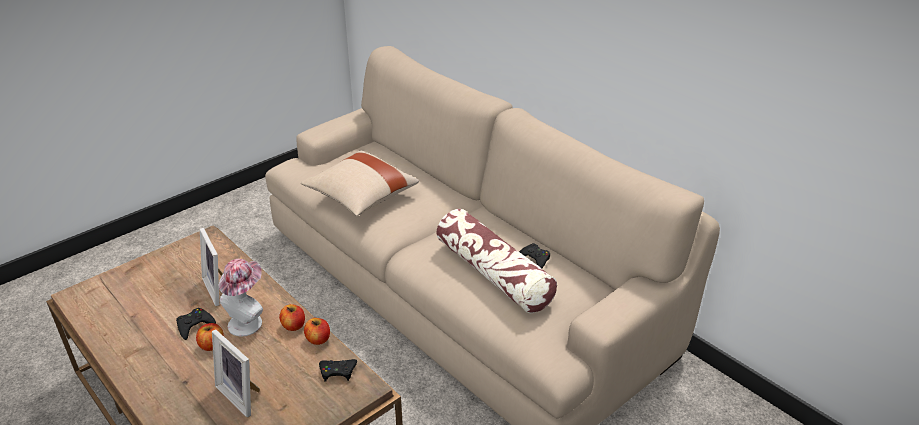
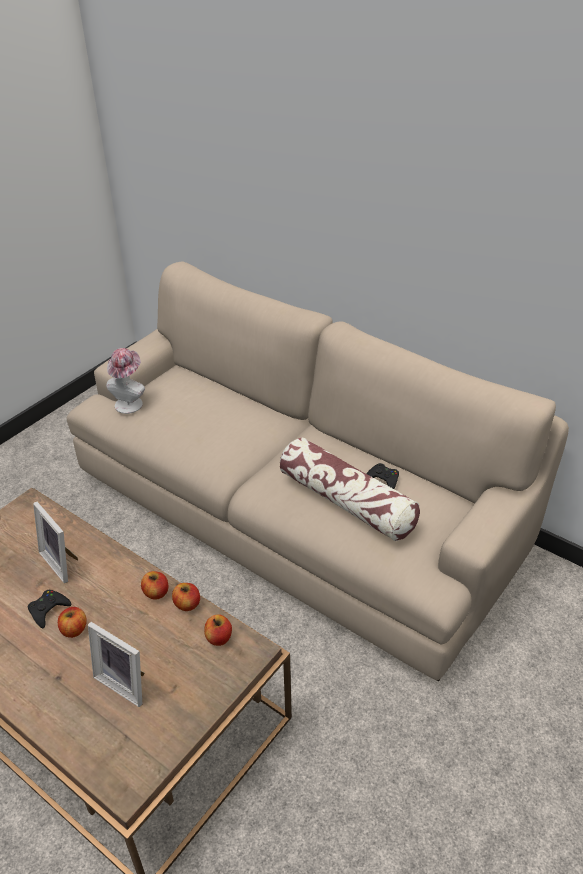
camera: 10 degrees left, 5 degrees up
(248, 321) = (105, 595): hat -> hat (130, 402)
(337, 371) = (219, 638): black game controller -> apple
(361, 197) = (183, 432): beige pillow -> none

